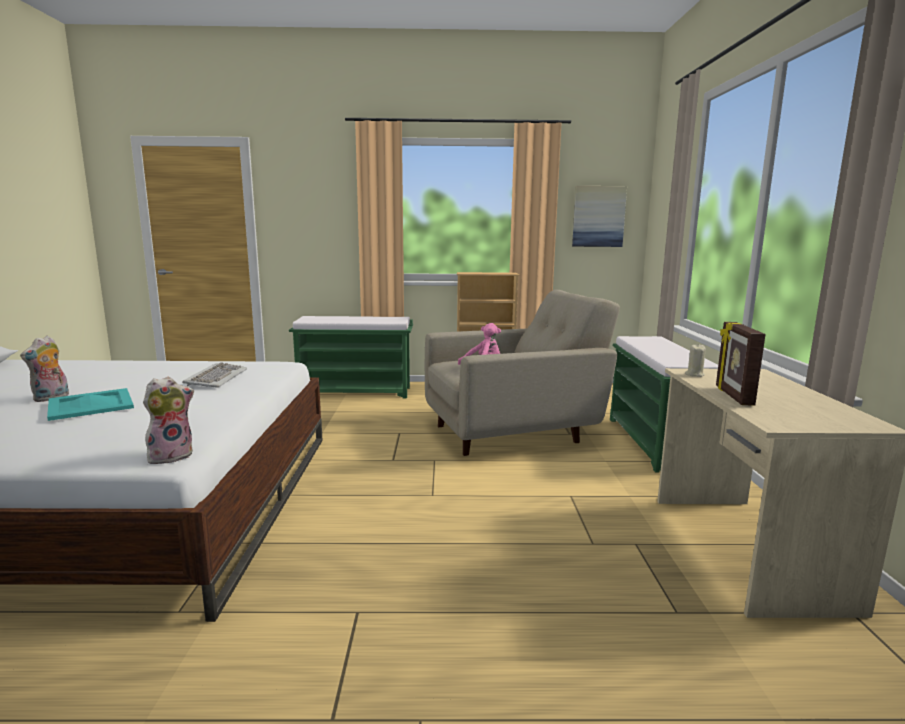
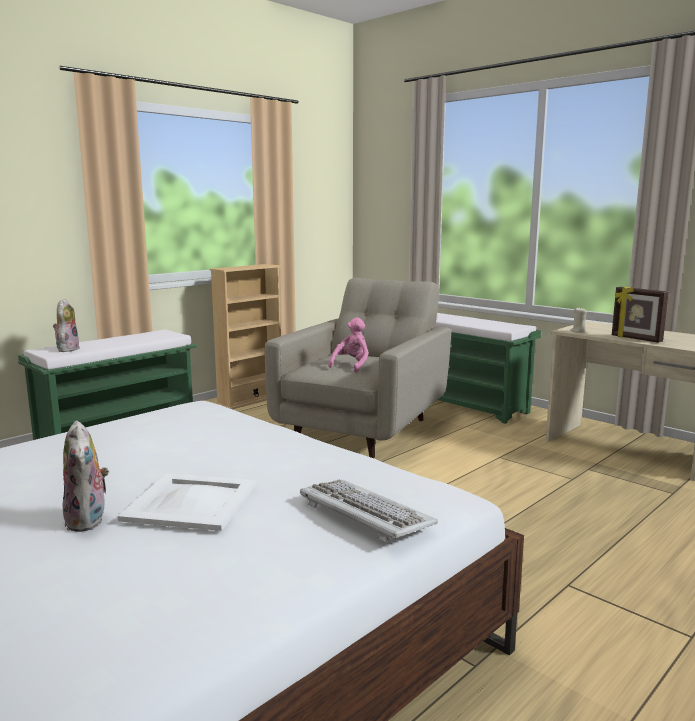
camera: 45 degrees left, 0 degrees up
(90, 404) = (190, 502): turquoise tray -> white tray
(171, 456) = (450, 497): plush toy -> plush toy (67, 349)
(216, 378) = (197, 436): keyboard -> keyboard (364, 513)
(598, 216) = (318, 200): picture -> none

